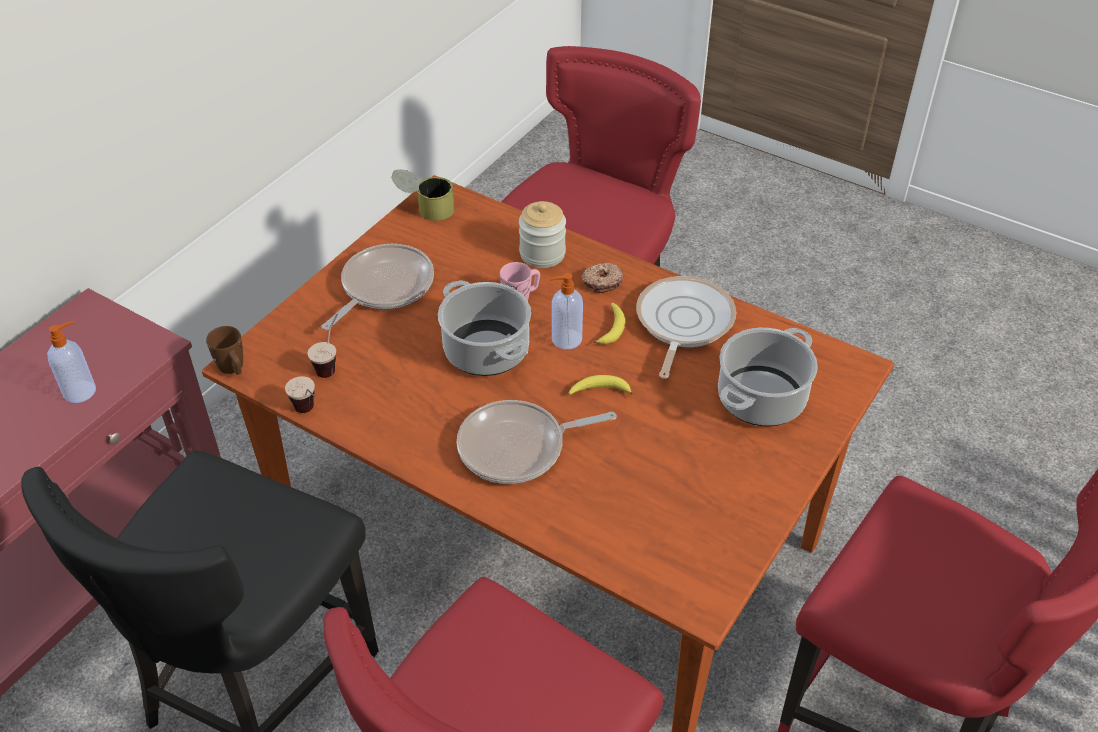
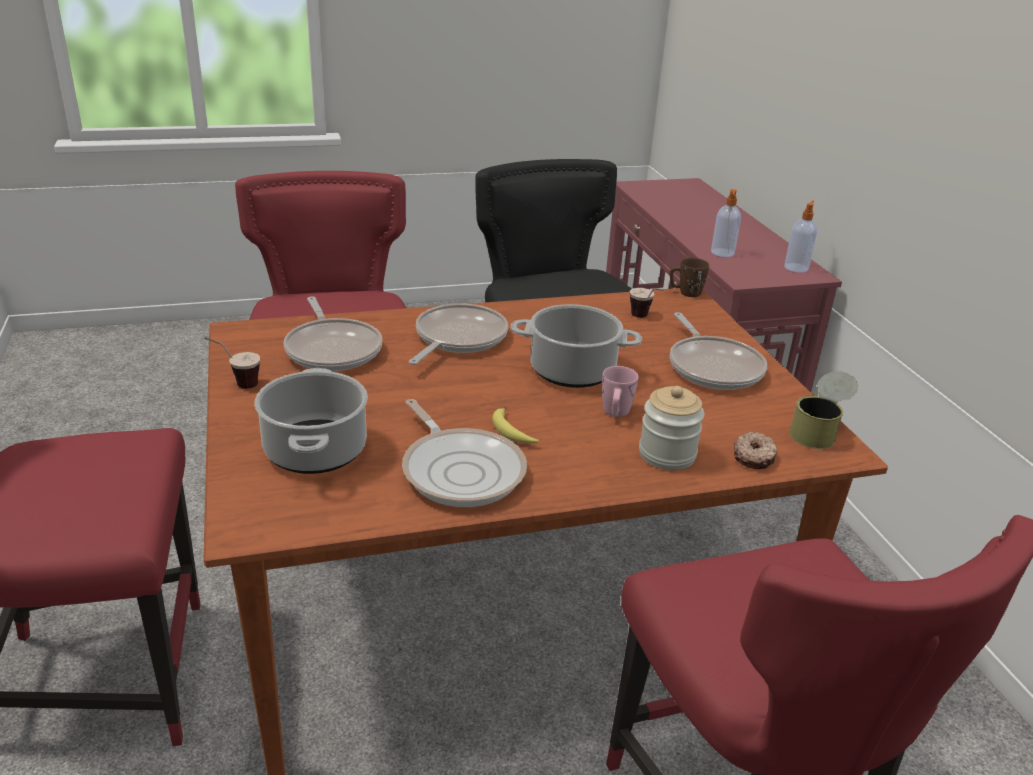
camera: 130 degrees right, 15 degrees down
(309, 413) = (603, 297): cup -> cup (236, 383)
(565, 339) = (533, 406): soap dispenser -> soap dispenser (796, 267)
(600, 391) = (454, 390): banana -> none
(601, 282) = (580, 462): donut -> donut (754, 457)
(639, 508) = (333, 349): none -> frying pan

